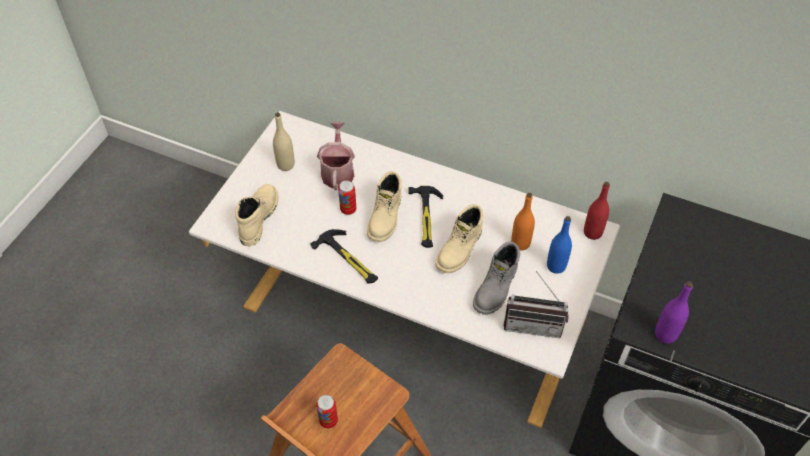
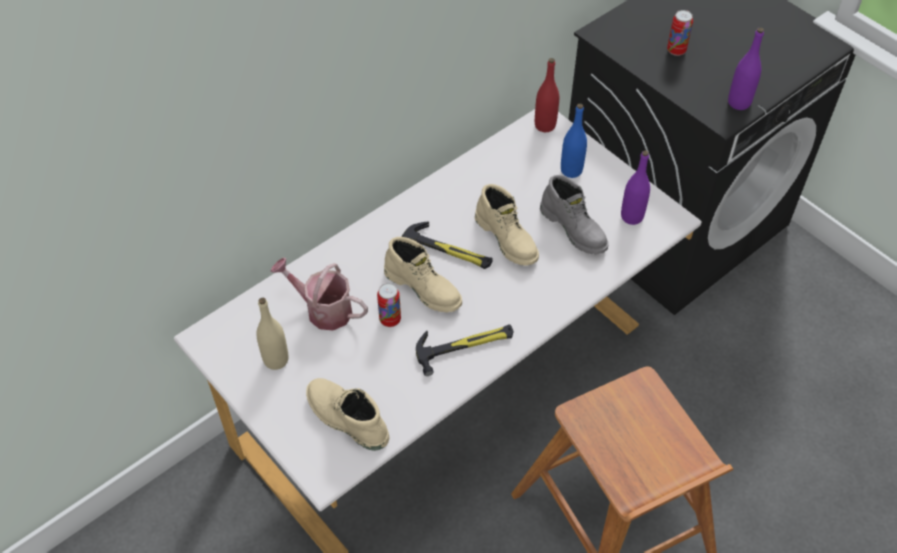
camera: 65 degrees left, 0 degrees up
(328, 421) = (653, 455): can -> can (676, 50)
(520, 243) = (527, 186): orange bottle -> none
(533, 323) = (632, 216): radio -> purple bottle

